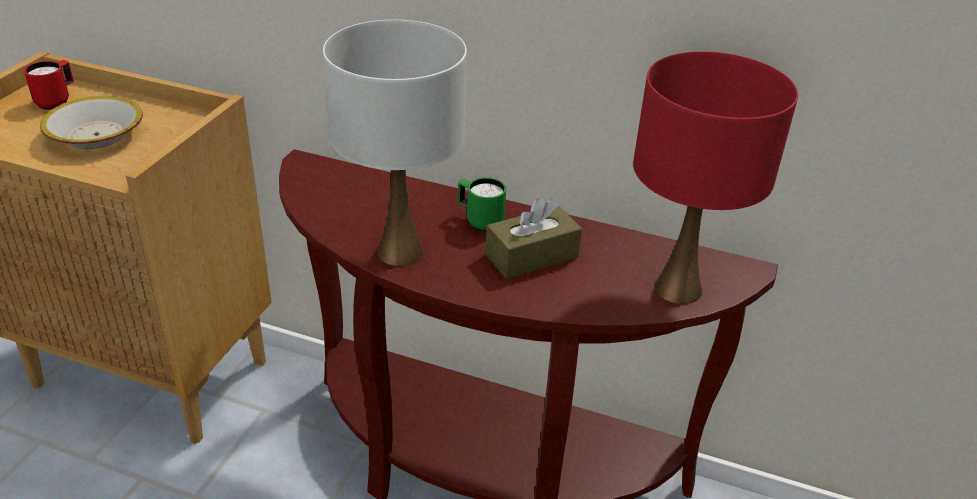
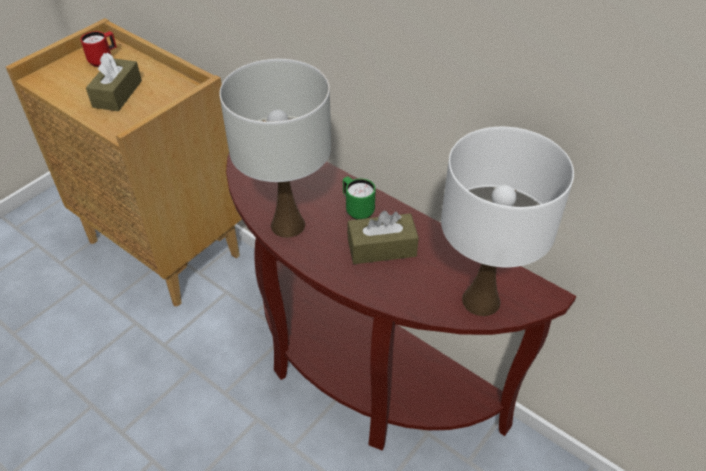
camera: 20 degrees right, 10 degrees up
(96, 136) = (117, 94): bowl -> brown tissue box
(677, 288) = (480, 300): red table lamp -> white table lamp

